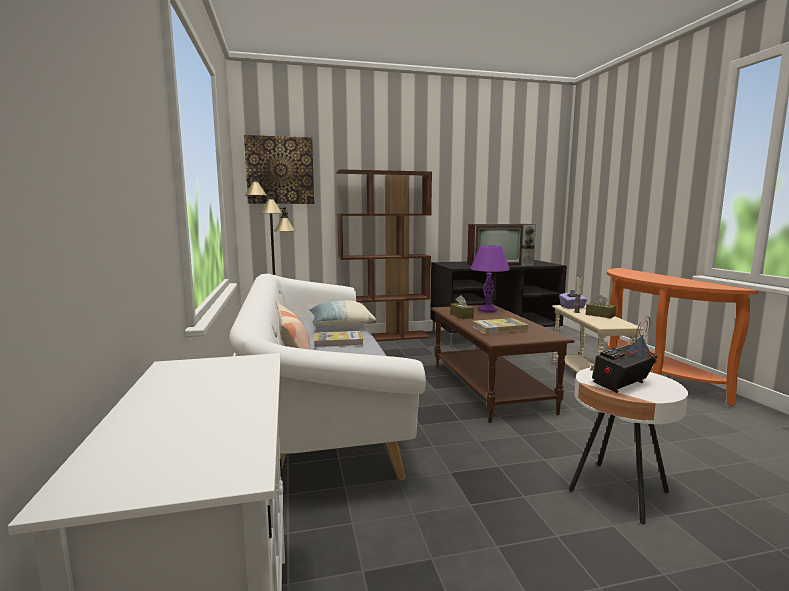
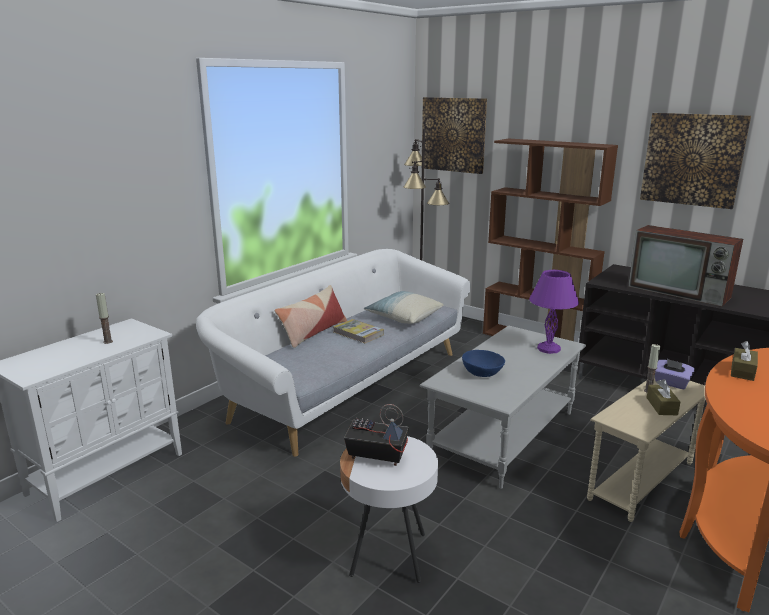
camera: 50 degrees right, 10 degrees up
(214, 386) = (108, 342): none -> candle
(461, 316) = (499, 345): brown tissue box -> brown tissue box (742, 371)
(471, 181) = (692, 159): none -> picture
(488, 388) = (502, 434): brown coffee table -> grey coffee table
(499, 329) = (482, 373): book -> blue bowl

